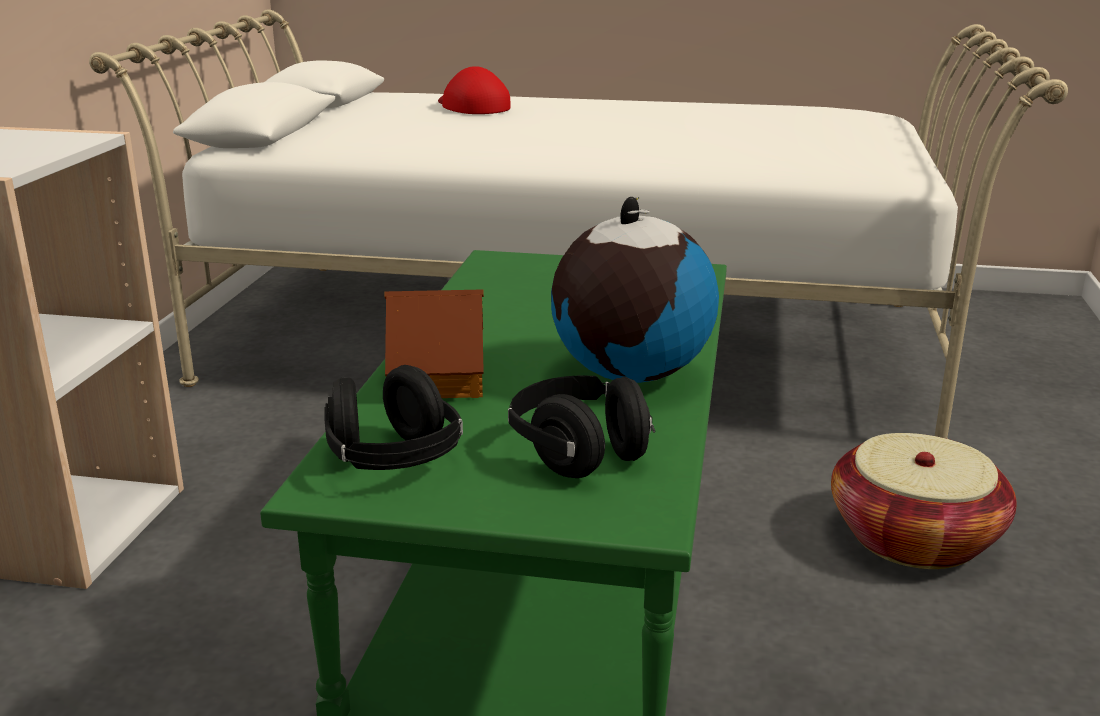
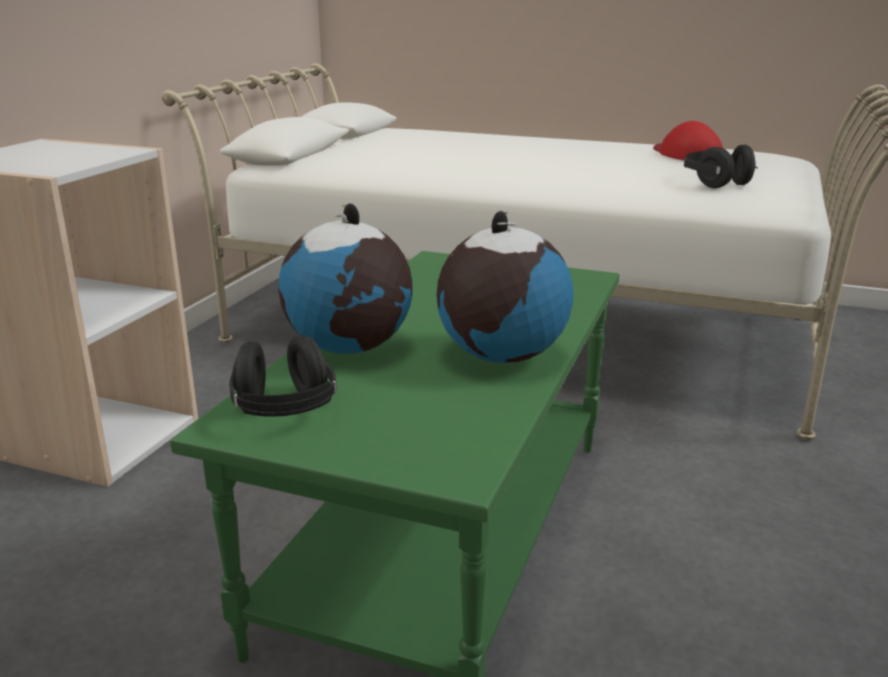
camera: 10 degrees right, 0 degrees up
(439, 378) = (350, 348): toy house -> globe
(472, 106) = (454, 140): red cap -> red cap (685, 154)
(578, 452) = (432, 415): black headphones -> black headphones (716, 183)
(914, 538) = (762, 512): basket -> none

